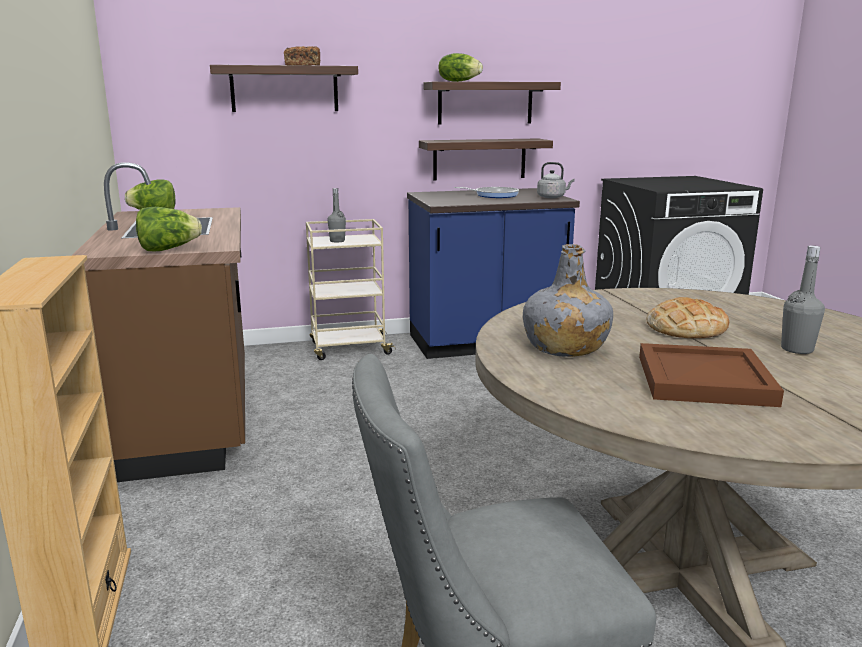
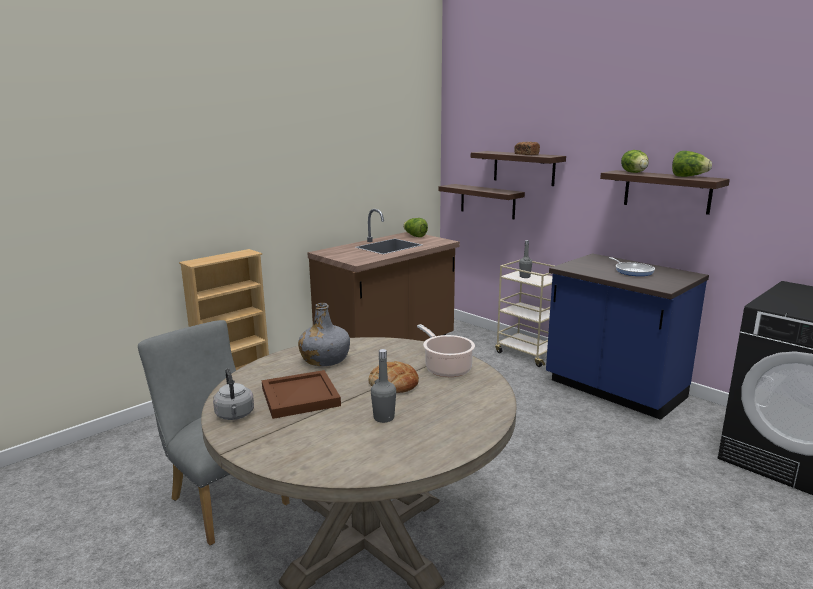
camera: 60 degrees right, 0 degrees up
(168, 249) = (342, 257): lettuce -> lettuce (688, 176)
(479, 159) = (656, 238): shelf -> shelf (487, 201)
(552, 197) = (666, 285): grey kettle -> grey kettle (235, 415)
(654, 302) = (446, 368): none -> cooking pot

